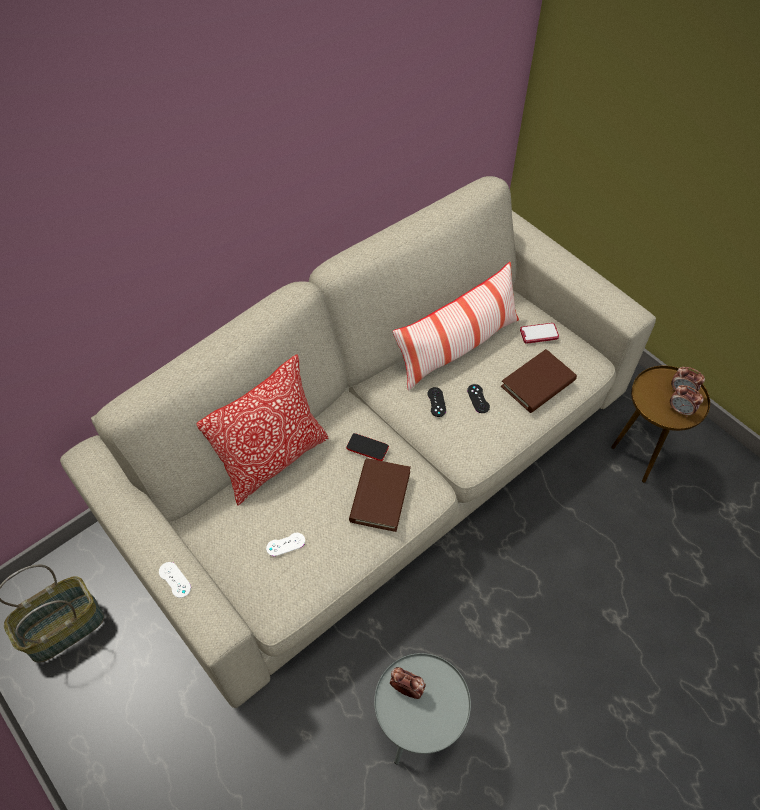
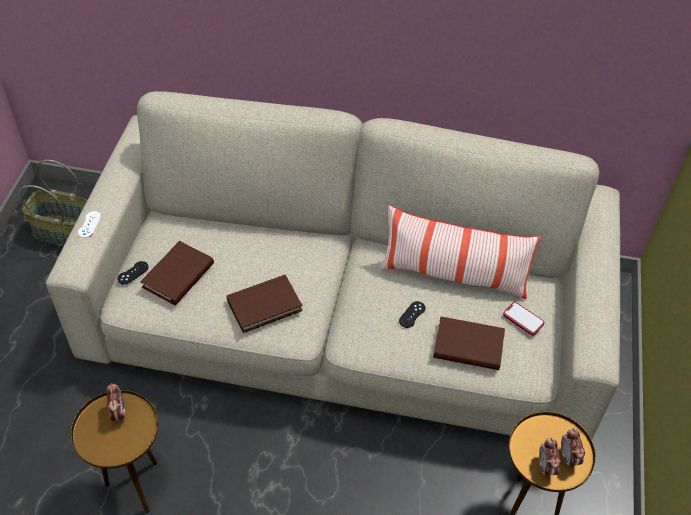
camera: 50 degrees right, 5 degrees down
(273, 459) = (244, 229): pillow -> none
(285, 544) = (178, 276): white game controller -> brown book
(367, 447) = (301, 274): phone -> none
(416, 735) = (136, 486): grey side table -> brown side table
(436, 402) = (384, 291): black game controller -> black game controller (133, 273)

